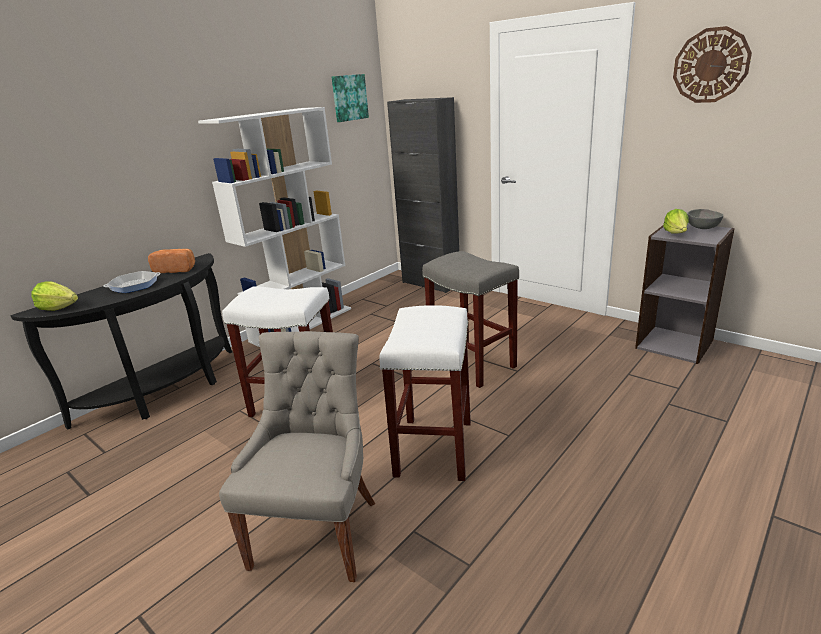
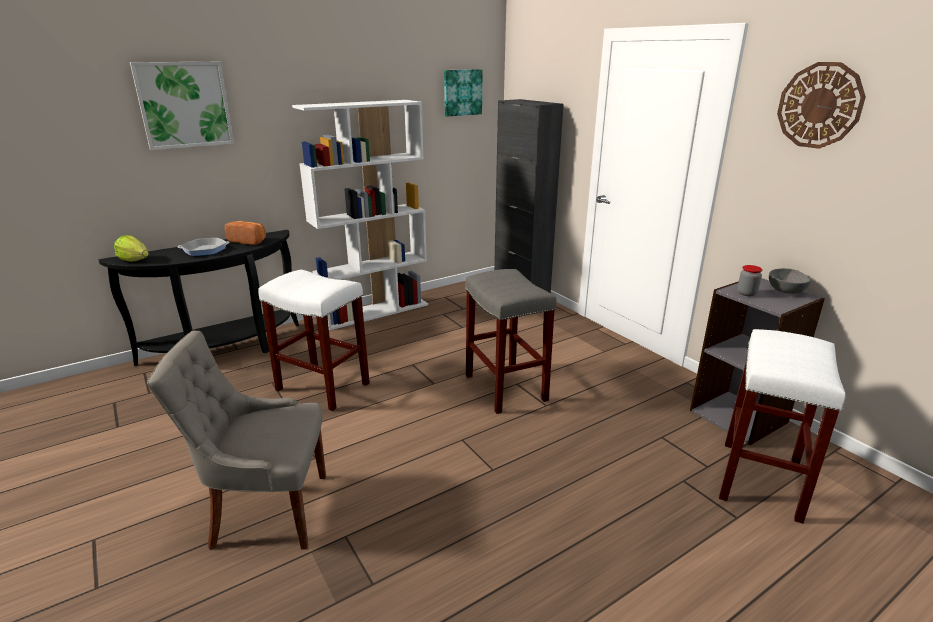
camera: 15 degrees right, 0 degrees up
(85, 129) = (184, 105): none -> picture
(318, 531) = (267, 511): grey chair -> grey chair turned 120 degrees counterclockwise
(433, 447) = (414, 462): white stool -> white stool (759, 478)
(676, 234) = (746, 293): lettuce -> jar

